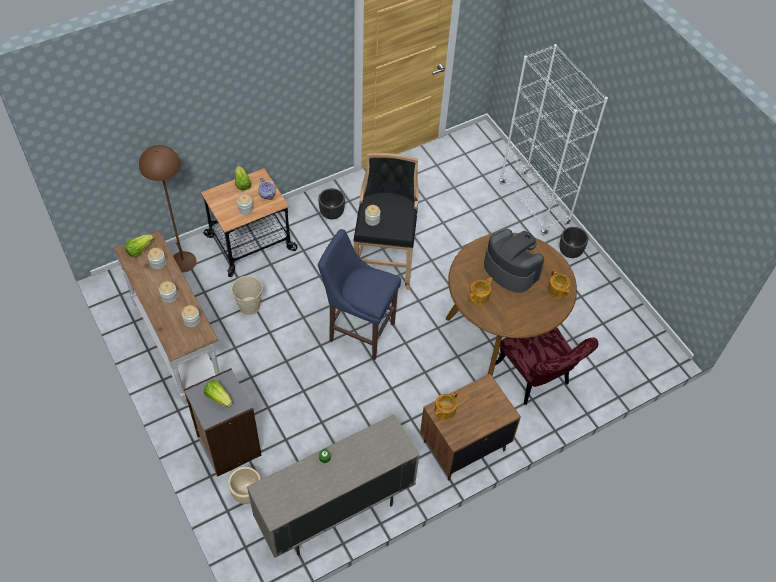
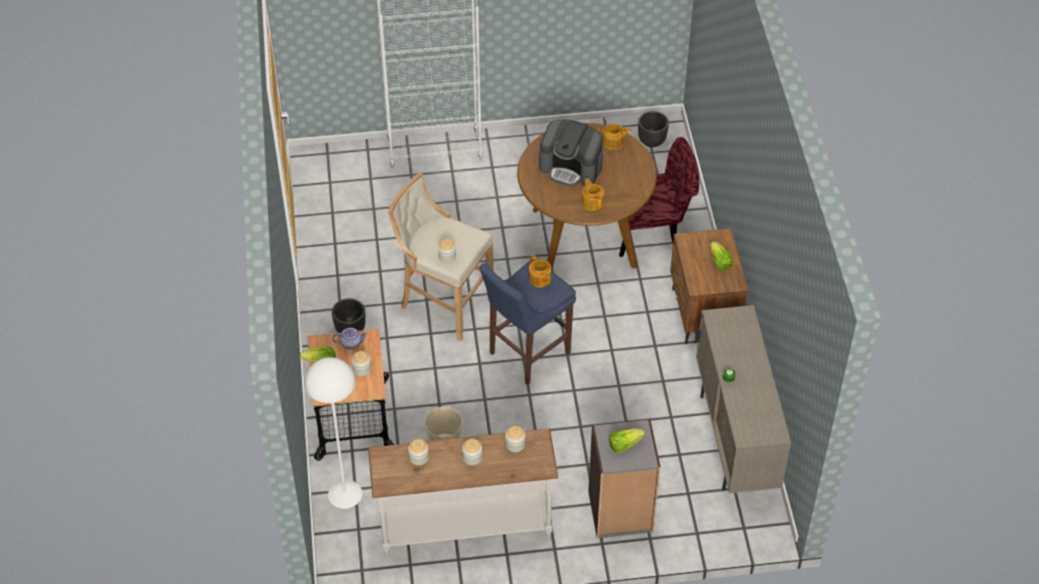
camera: 65 degrees left, 5 degrees down
(139, 250) = (389, 471): lettuce -> lettuce (719, 262)
(183, 261) = (344, 494): brown floor lamp -> white floor lamp
(246, 493) = (683, 510): beige planter -> none
(385, 260) = (443, 302): black stool -> beige stool
(444, 410) = (700, 281): teapot -> teapot (539, 279)
(510, 269) = (571, 167): coffee machine -> coffee machine turned 135 degrees counterclockwise
(570, 252) = (514, 146): black planter -> black planter (652, 141)

